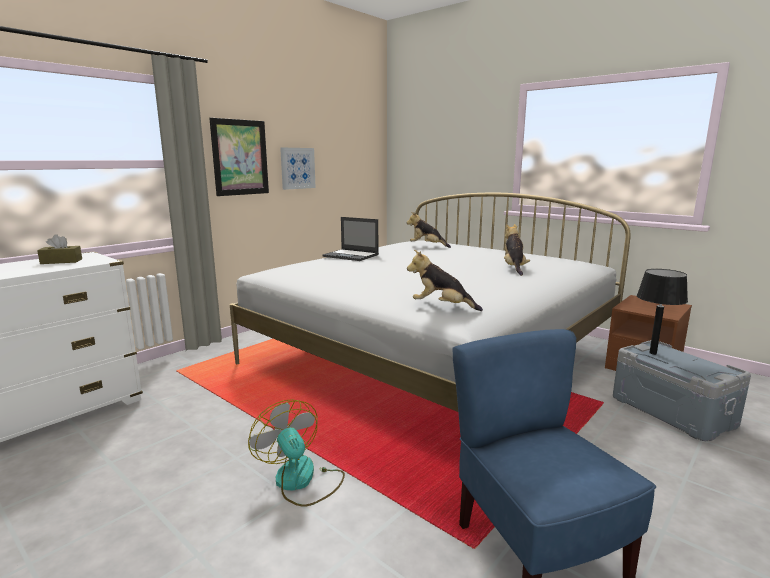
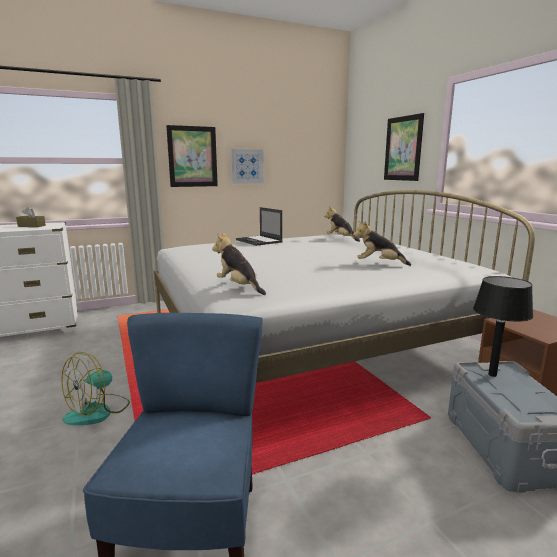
camera: 25 degrees right, 0 degrees up
(301, 481) = (98, 411): fan -> fan turned 135 degrees counterclockwise
(468, 150) = (403, 148): none -> picture
(514, 268) = (379, 264): plush toy -> plush toy turned 105 degrees counterclockwise

